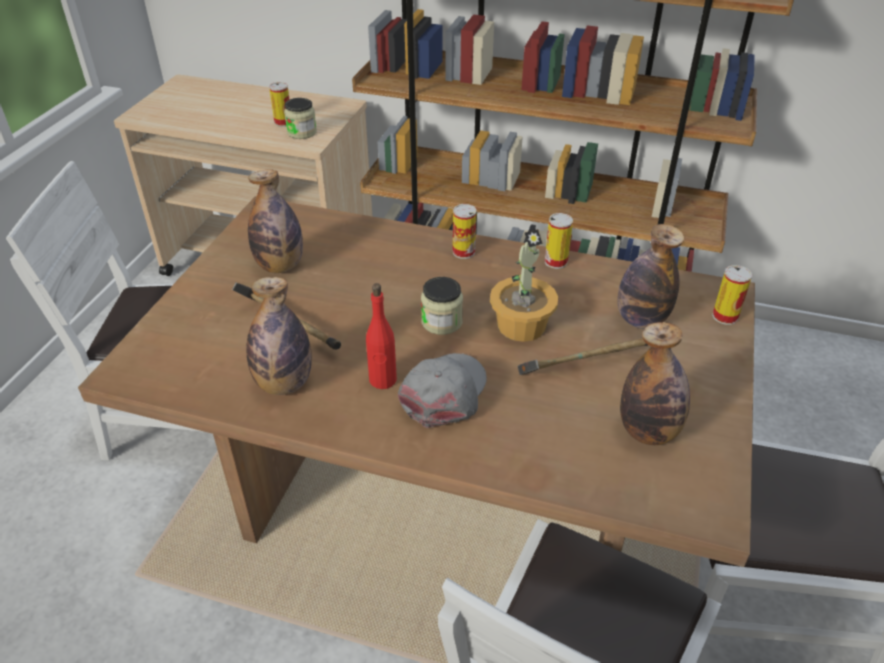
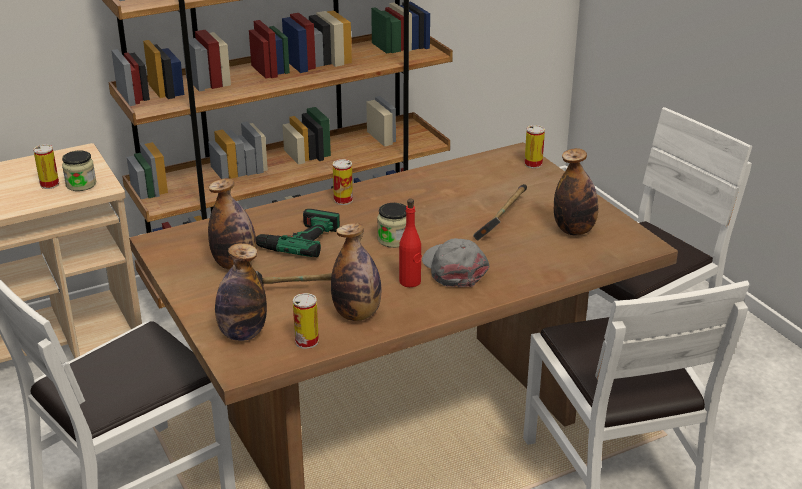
camera: 45 degrees left, 10 degrees down
(360, 265) = (289, 238): none -> power drill
(521, 325) = (439, 219): potted plant -> none
(556, 261) = (406, 180): can -> can (306, 341)
(641, 320) = (496, 185): bottle -> bottle (242, 334)

